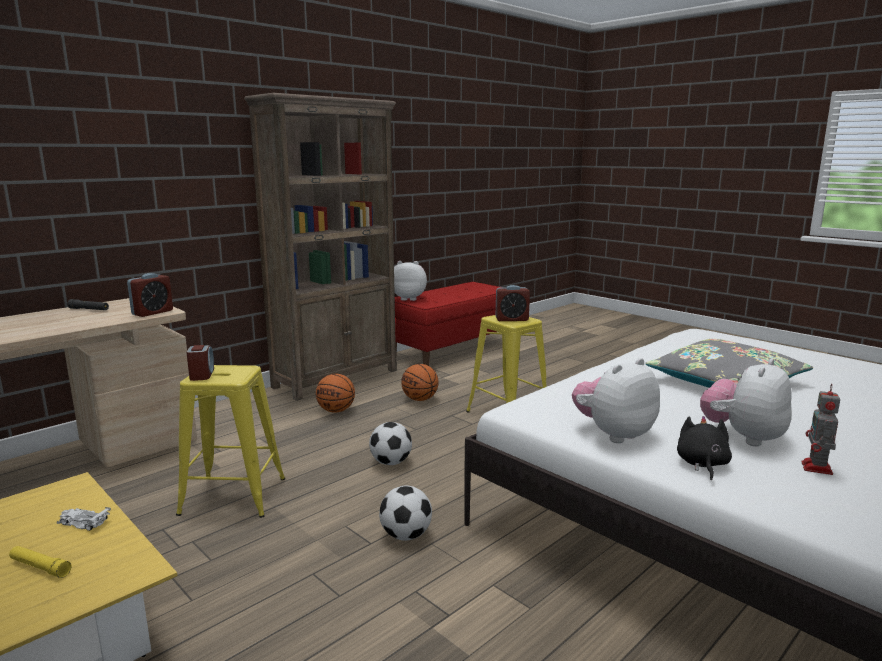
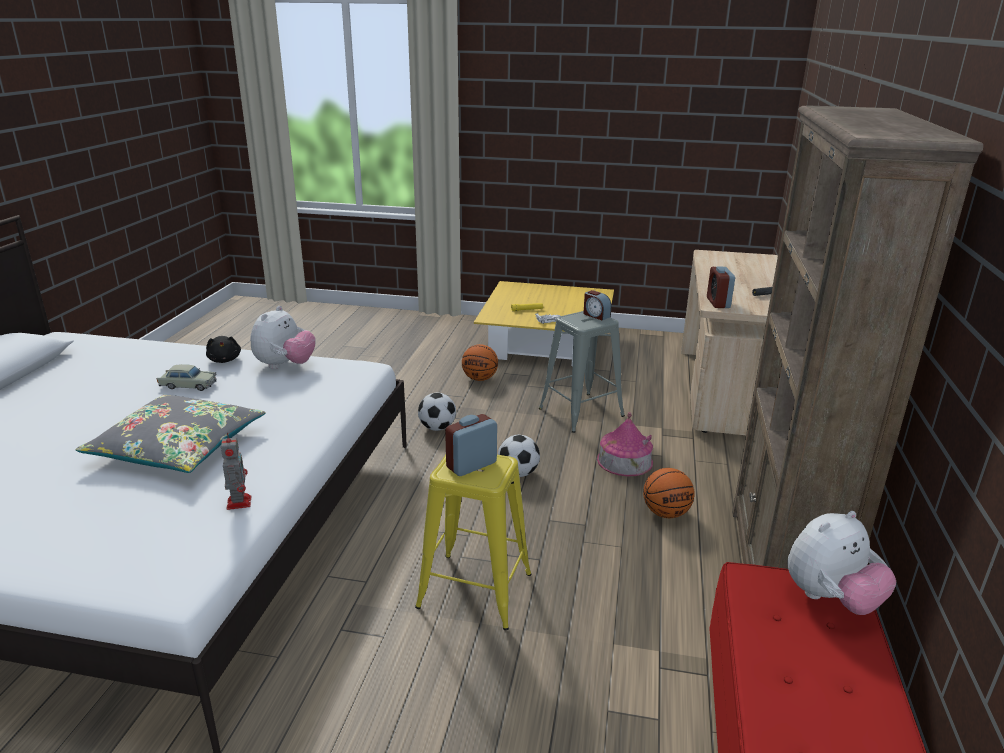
camera: 145 degrees right, 10 degrees up
(233, 496) = (581, 412): yellow stool -> grey stool
(293, 443) = (624, 461): none -> toy house
(420, 399) = (613, 574): basketball -> basketball (479, 379)
(743, 437) = (188, 385): plush toy -> beige toy car
(817, 468) = (148, 374): toy robot -> toy robot (239, 502)

